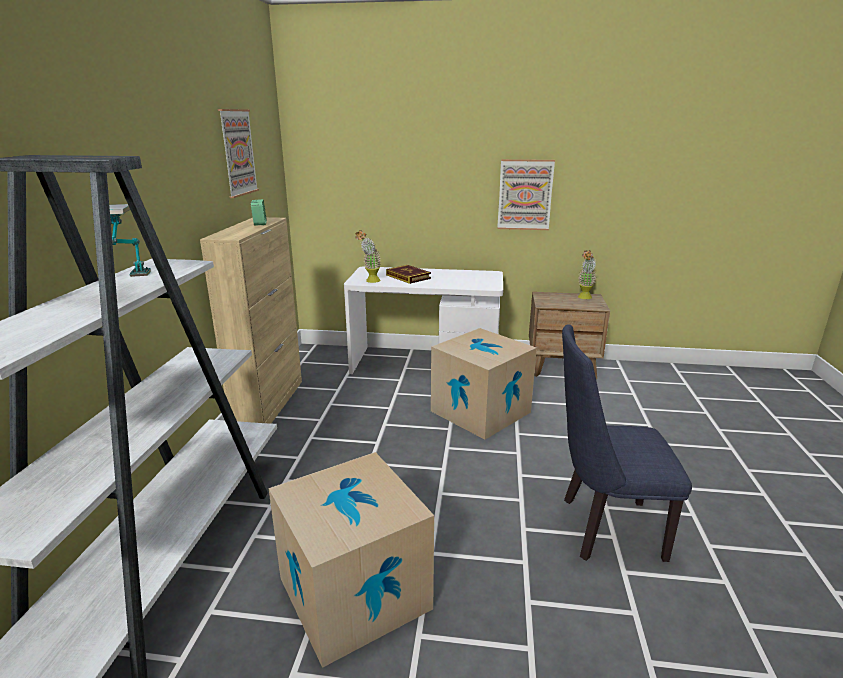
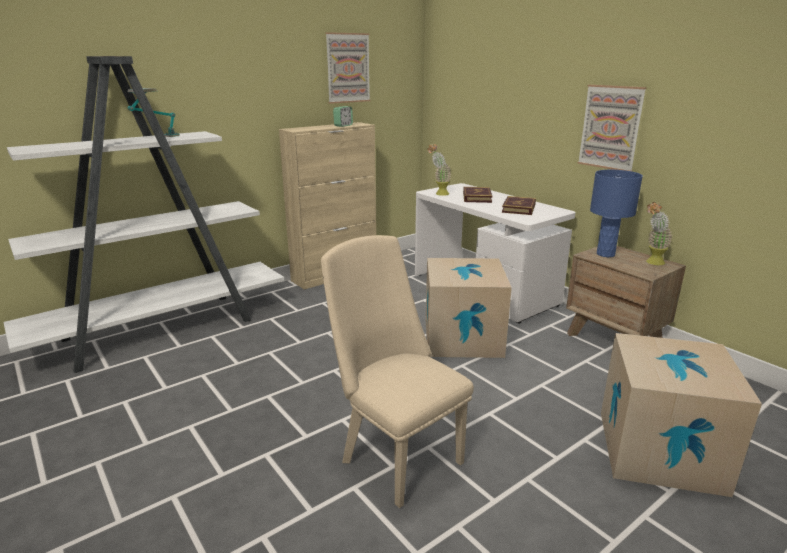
camera: 45 degrees right, 0 degrees up
(354, 593) = (201, 388): cardboard box -> cardboard box (659, 451)
(461, 278) = (519, 208): none -> book
(550, 300) = (605, 254): none -> blue table lamp
(602, 528) = (395, 456): blue chair -> beige chair

